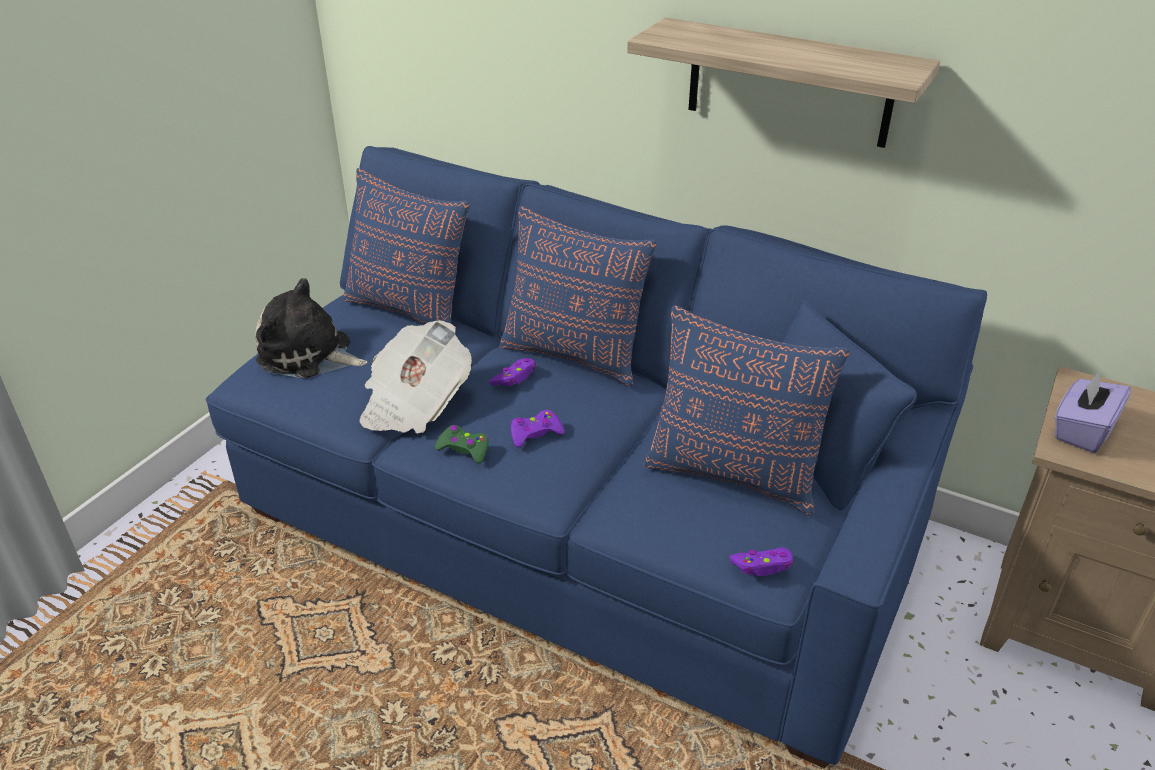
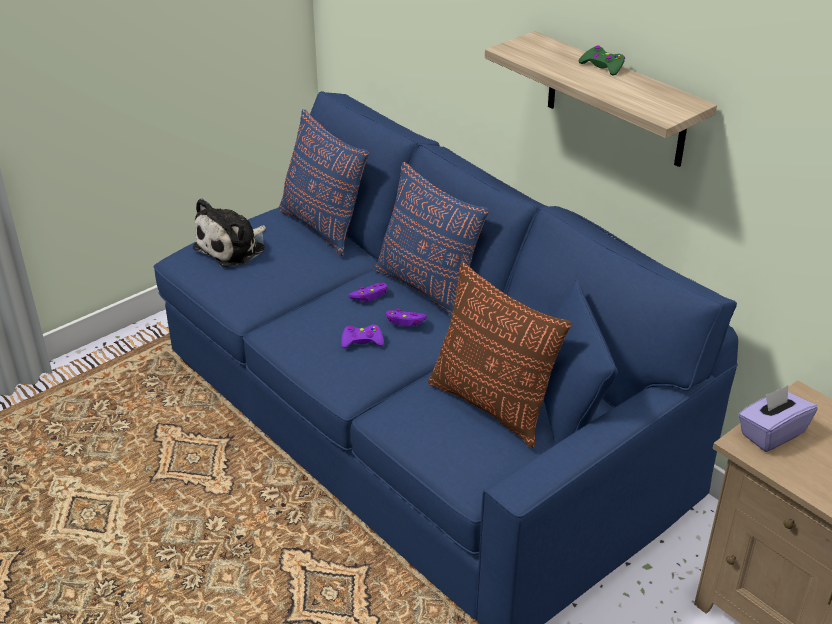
camera: 20 degrees right, 0 degrees up
(309, 355) = (233, 248): plush toy -> plush toy turned 90 degrees counterclockwise
(414, 404) = (290, 300): newspaper -> none
(464, 449) = (306, 341): green game controller -> green game controller (602, 66)
(733, 475) = (492, 405): blue pillow -> brown pillow
(762, 566) = (472, 474): purple game controller -> purple game controller (405, 321)

